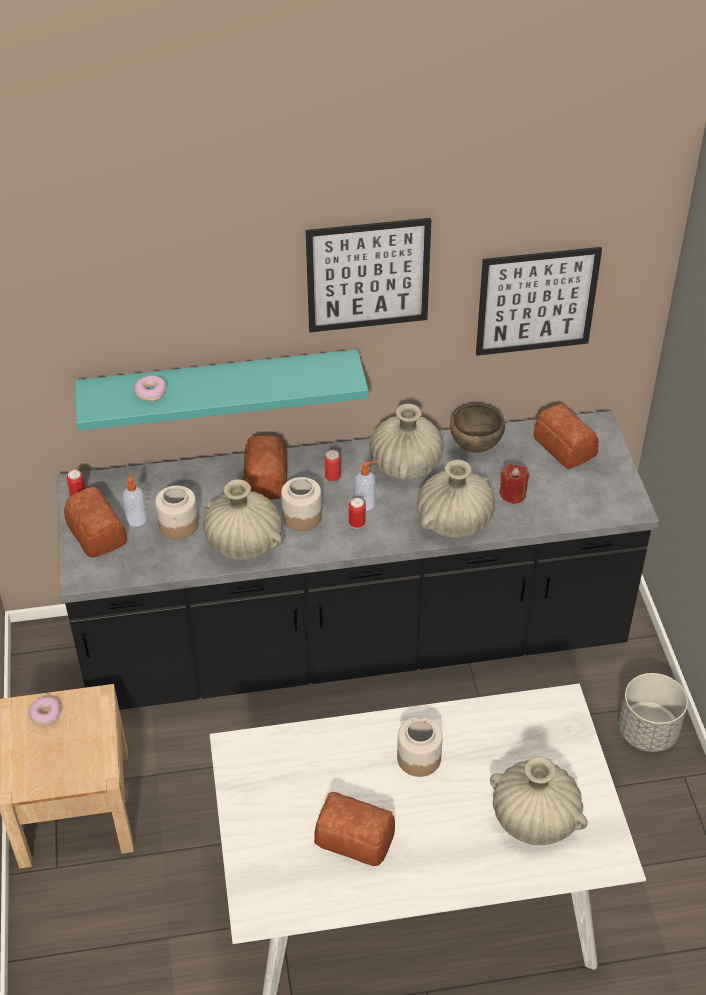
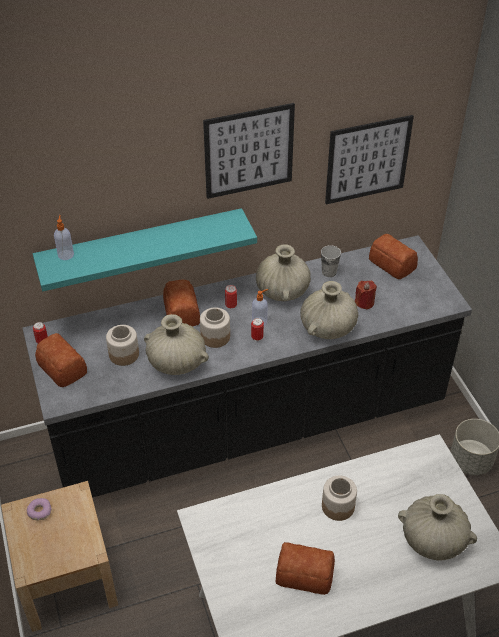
camera: 10 degrees left, 0 degrees up
(137, 518) = (91, 353): soap dispenser -> soap dispenser (66, 254)
(150, 392) = (93, 256): donut -> none
(475, 447) = (329, 272): brown bowl -> cup

